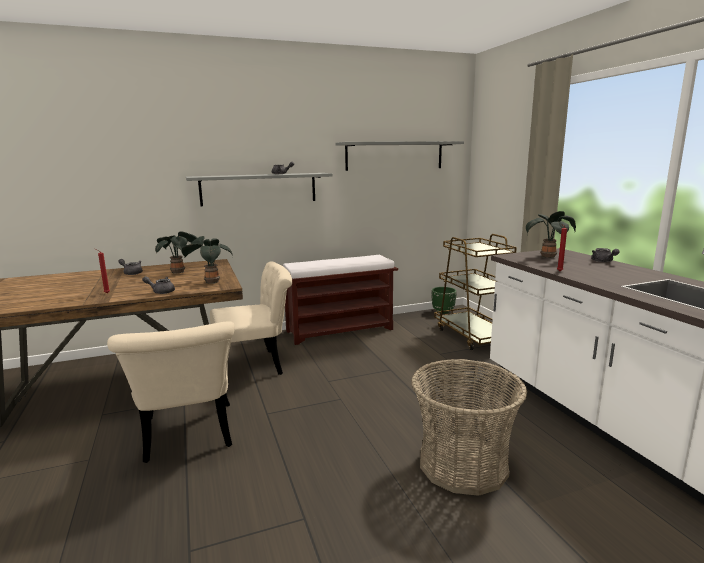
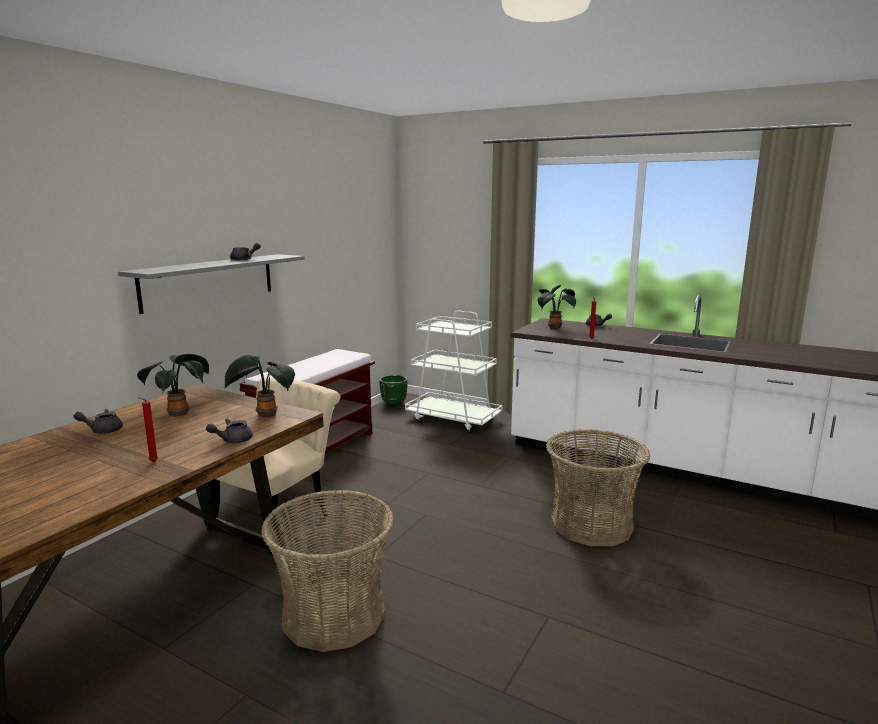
camera: 40 degrees left, 0 degrees up
(189, 438) = (333, 614): beige chair -> basket
(394, 155) = (340, 230): grey shelf -> none
(473, 335) = (453, 419): brown cart -> white cart

